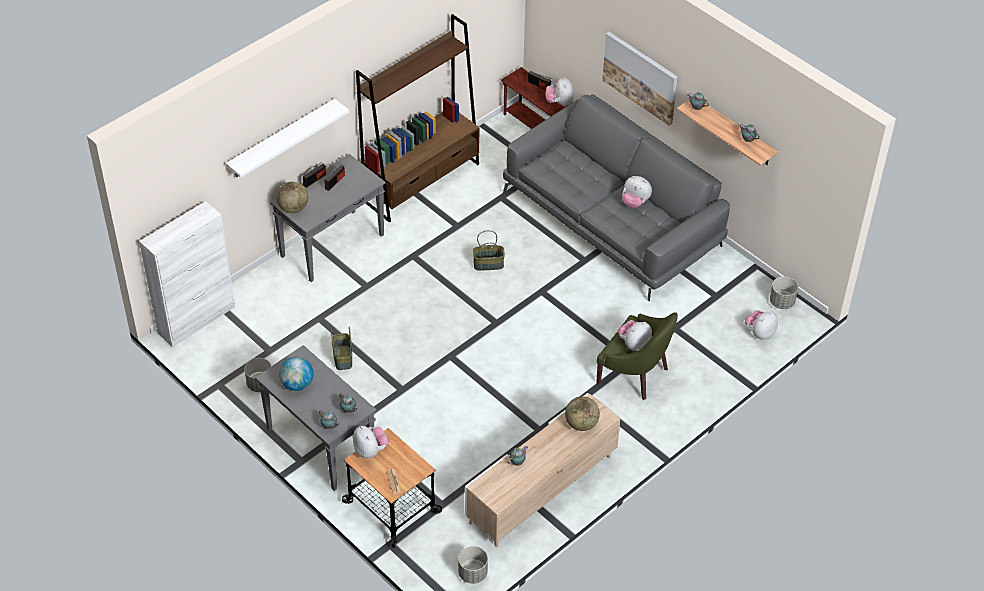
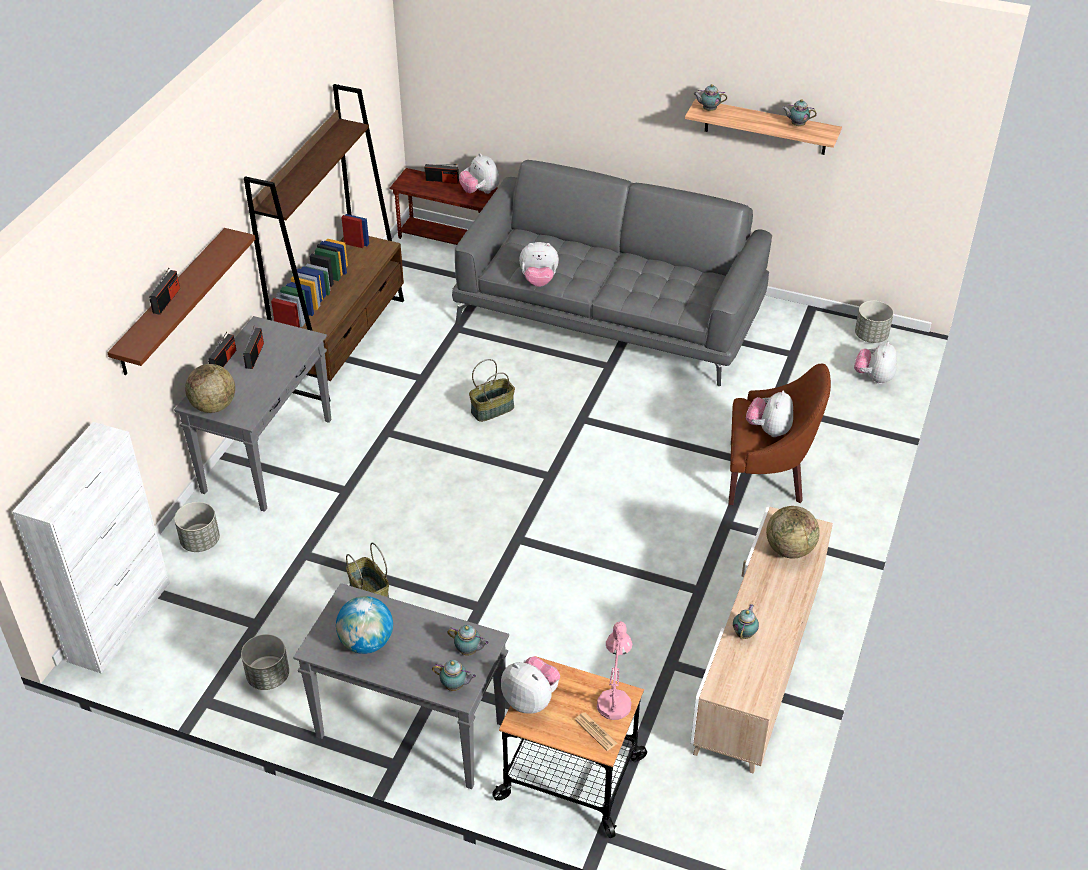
camera: 25 degrees left, 5 degrees down
(275, 139) = (166, 300): none -> radio
(282, 139) = (172, 302): white shelf -> brown shelf
(416, 468) = (614, 699): none -> pink table lamp
(473, 573) = (748, 826): grey planter -> grey planter (201, 541)
(635, 202) = (650, 269): plush toy -> plush toy (539, 280)
(635, 374) = (767, 476): green armchair -> brown armchair
(640, 77) = (602, 106): picture -> none

